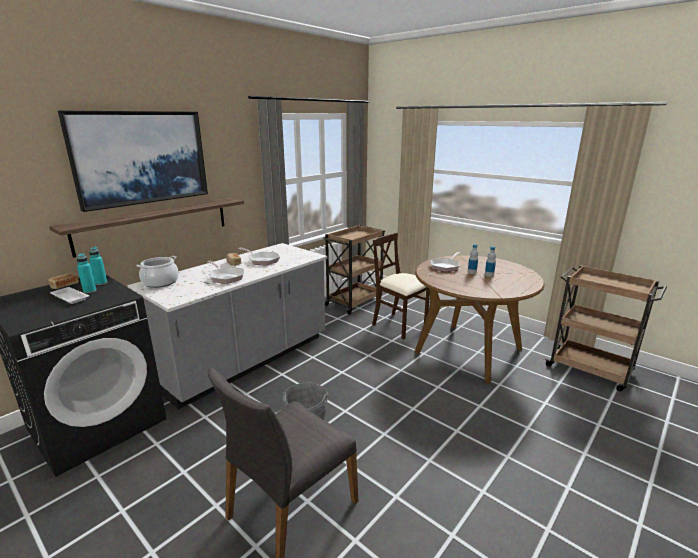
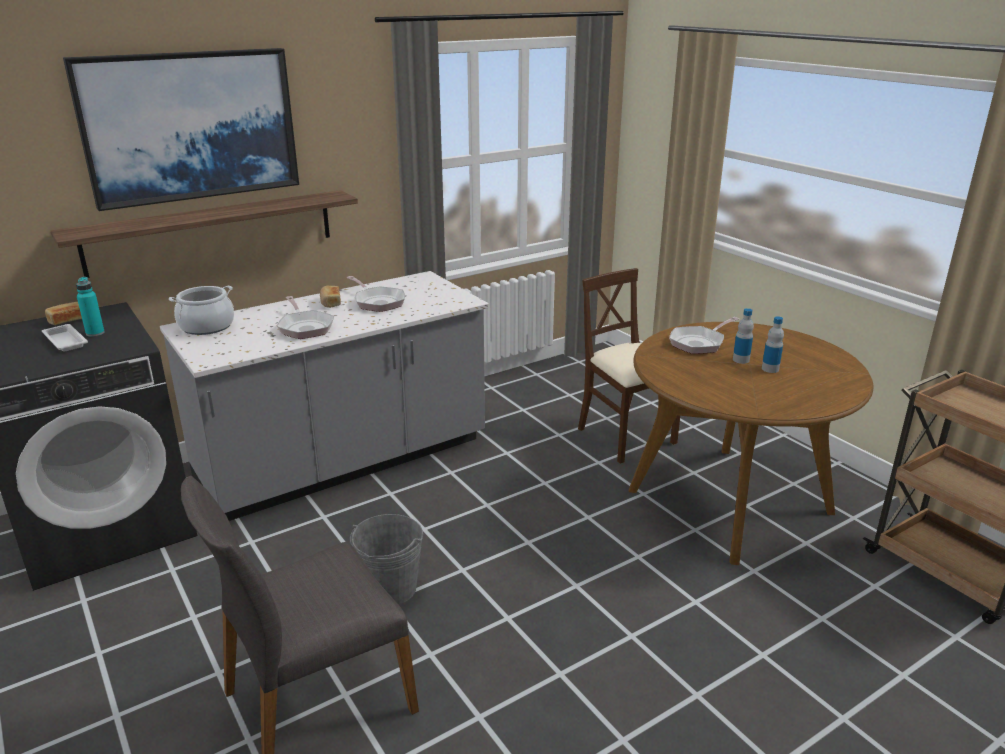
camera: 15 degrees right, 5 degrees up
(101, 283) = (116, 321): turquoise bottle -> none
(354, 301) = (567, 382): brown cart -> none

